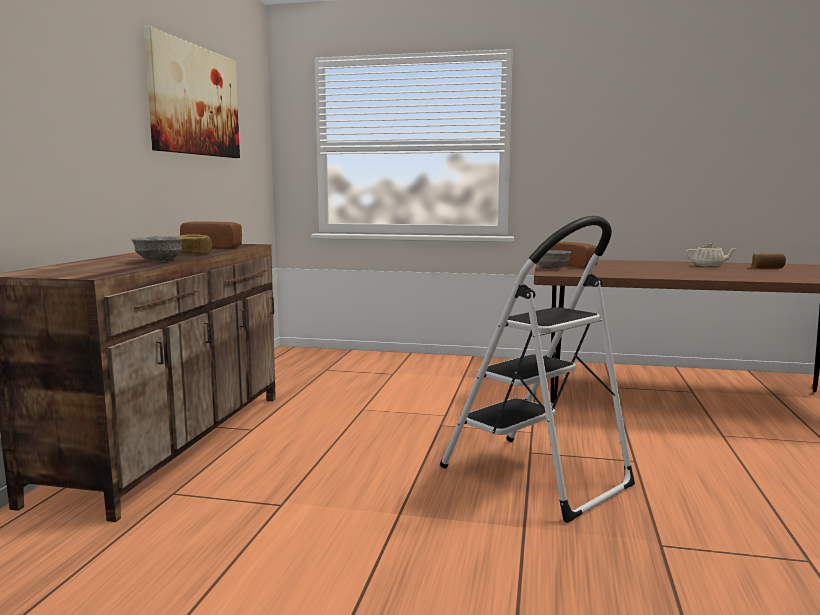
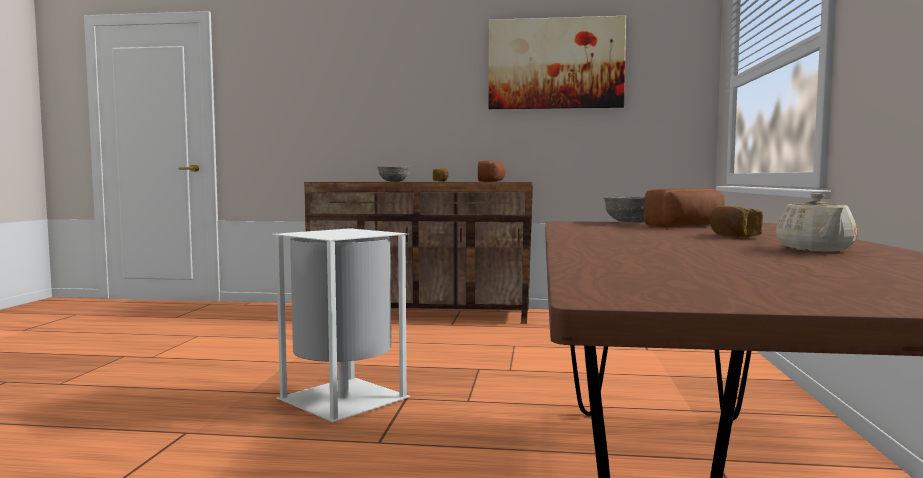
camera: 85 degrees right, 5 degrees down
(537, 478) = (340, 398): step ladder -> white trash can
(768, 268) = (846, 266): bread -> bread (733, 236)

